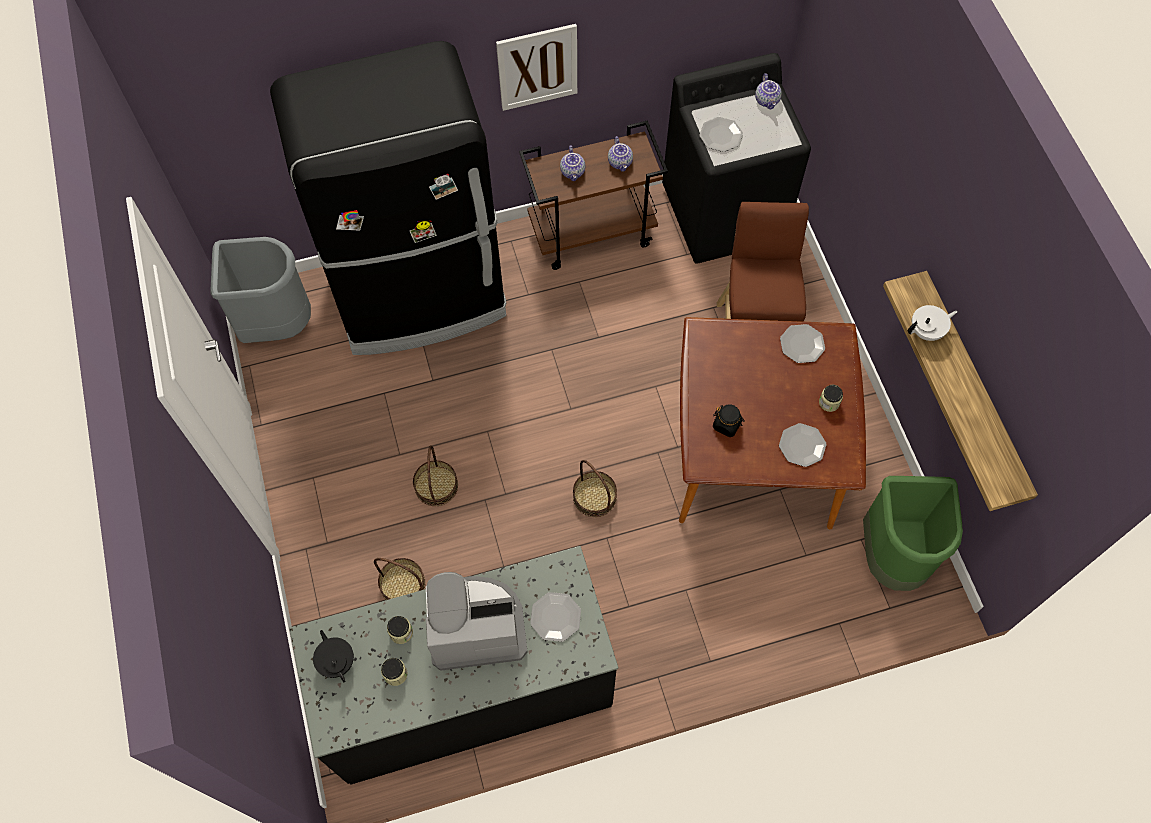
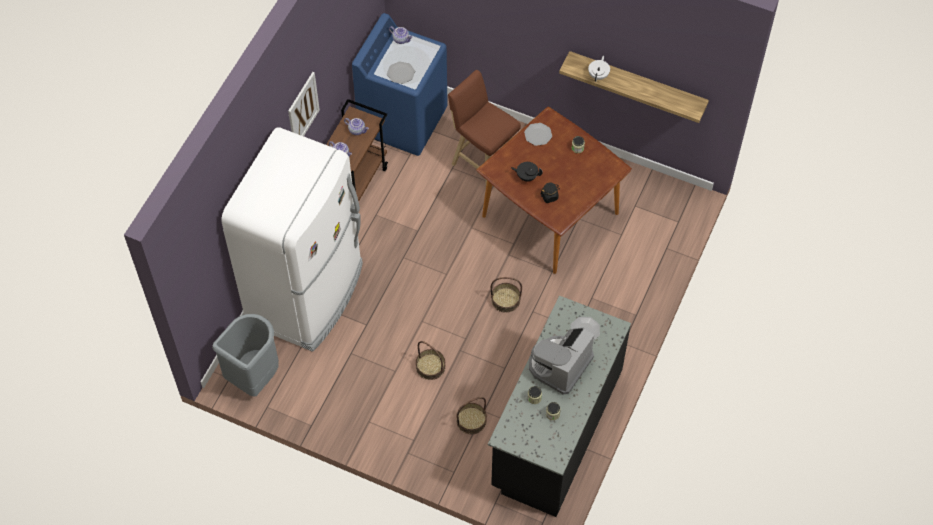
camera: 50 degrees left, 5 degrees down
(337, 661) = (524, 434): black teapot -> black teapot (526, 176)
(420, 295) = (307, 294): black fridge -> white fridge
(724, 214) = (403, 120): black washing machine -> blue washing machine
(802, 445) = (588, 175): plate -> none
(893, 556) = (655, 200): green trash can -> none

